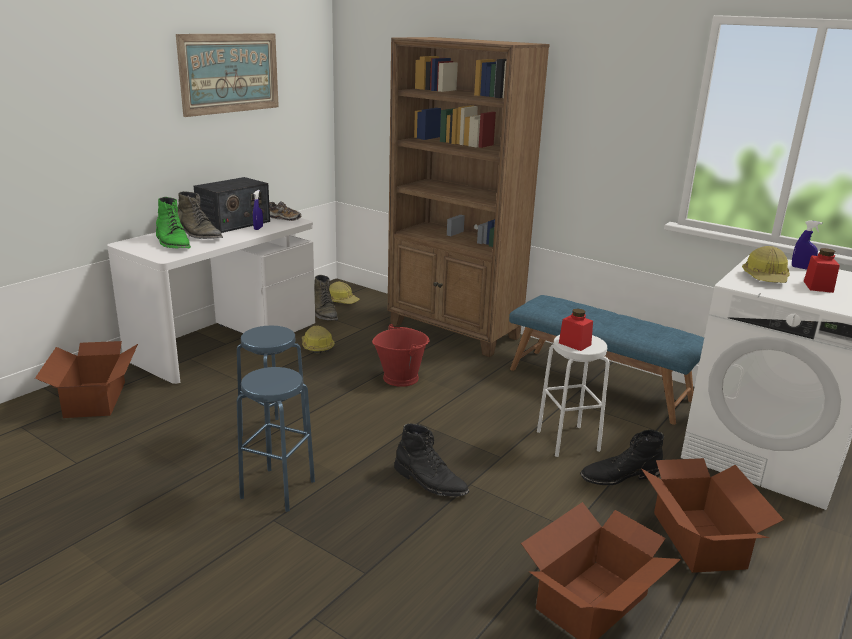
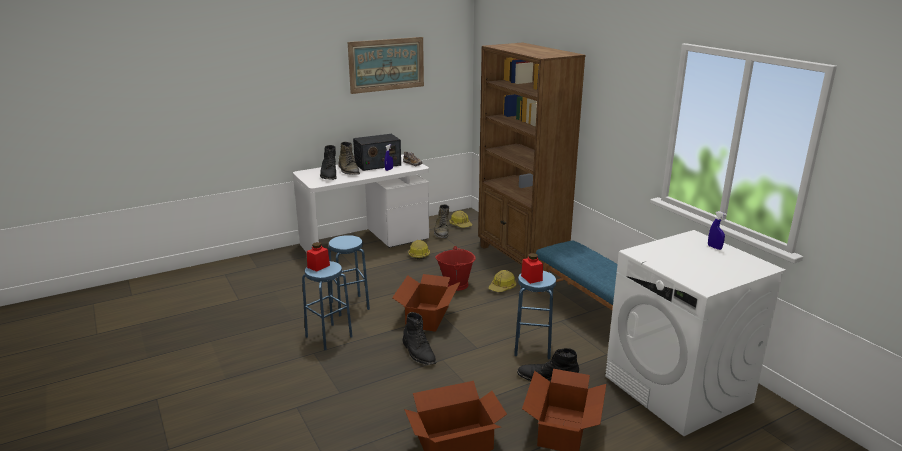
camera: 25 degrees right, 0 degrees up
(96, 399) = (271, 265): cardboard box -> cardboard box (428, 316)
(173, 243) = (329, 175): green boot -> black boot
(568, 441) = (533, 347): white stool -> blue stool
(765, 278) = (669, 251): hard hat -> hard hat (502, 287)
(818, 286) = (702, 263): red jar -> red jar (318, 266)

